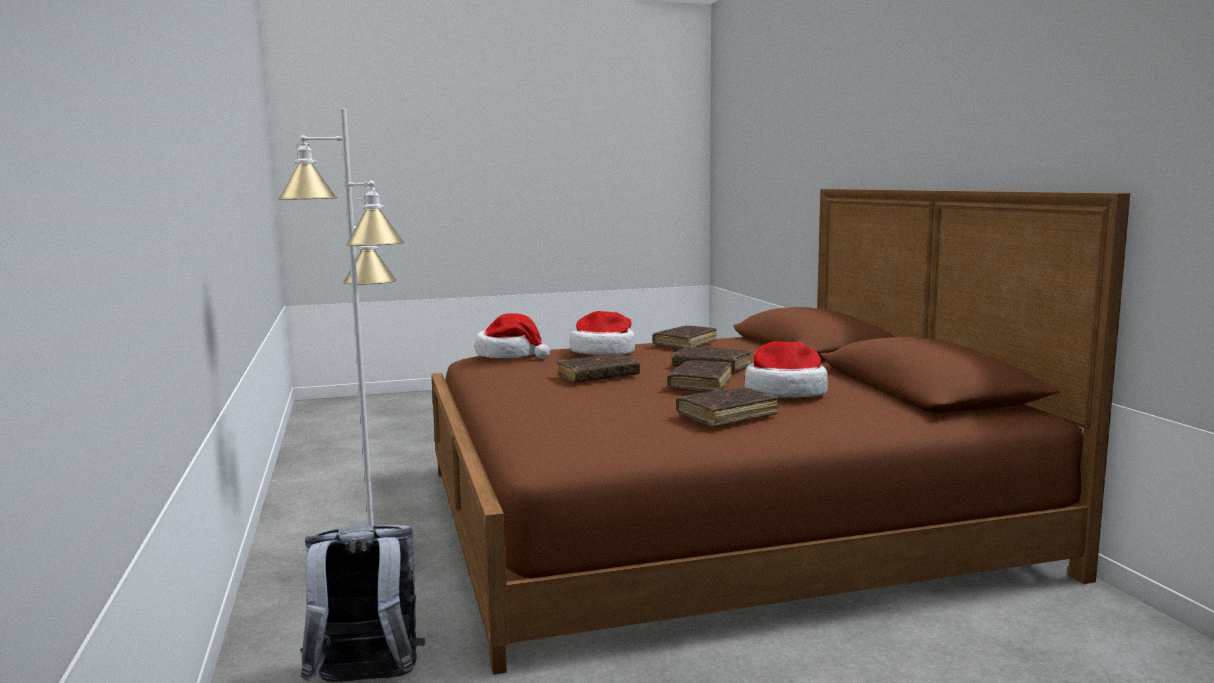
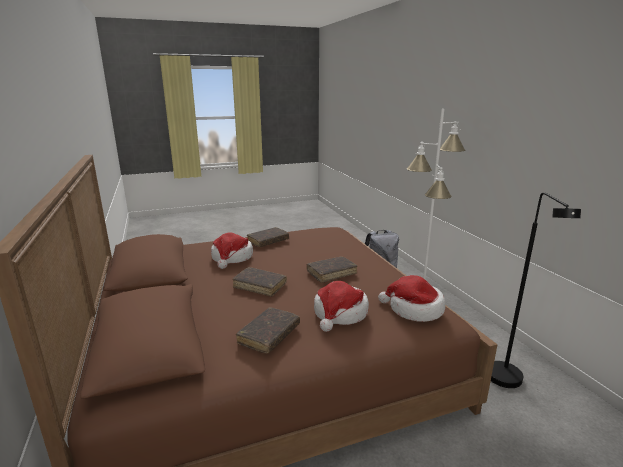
camera: 175 degrees right, 10 degrees up
(364, 490) = (508, 383): none -> black floor lamp
(700, 385) = (272, 264): brown book -> none

